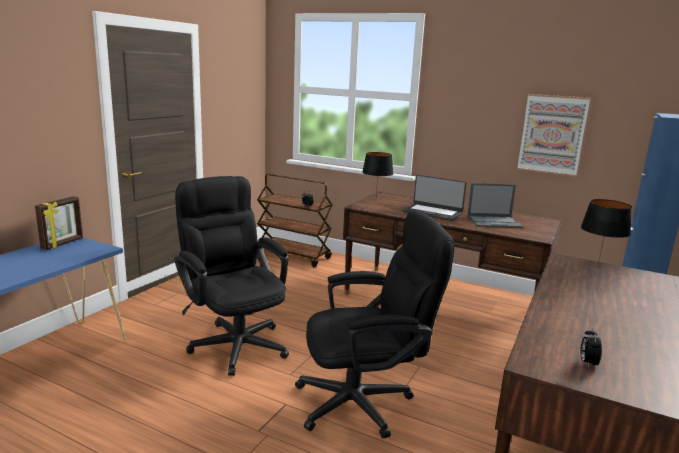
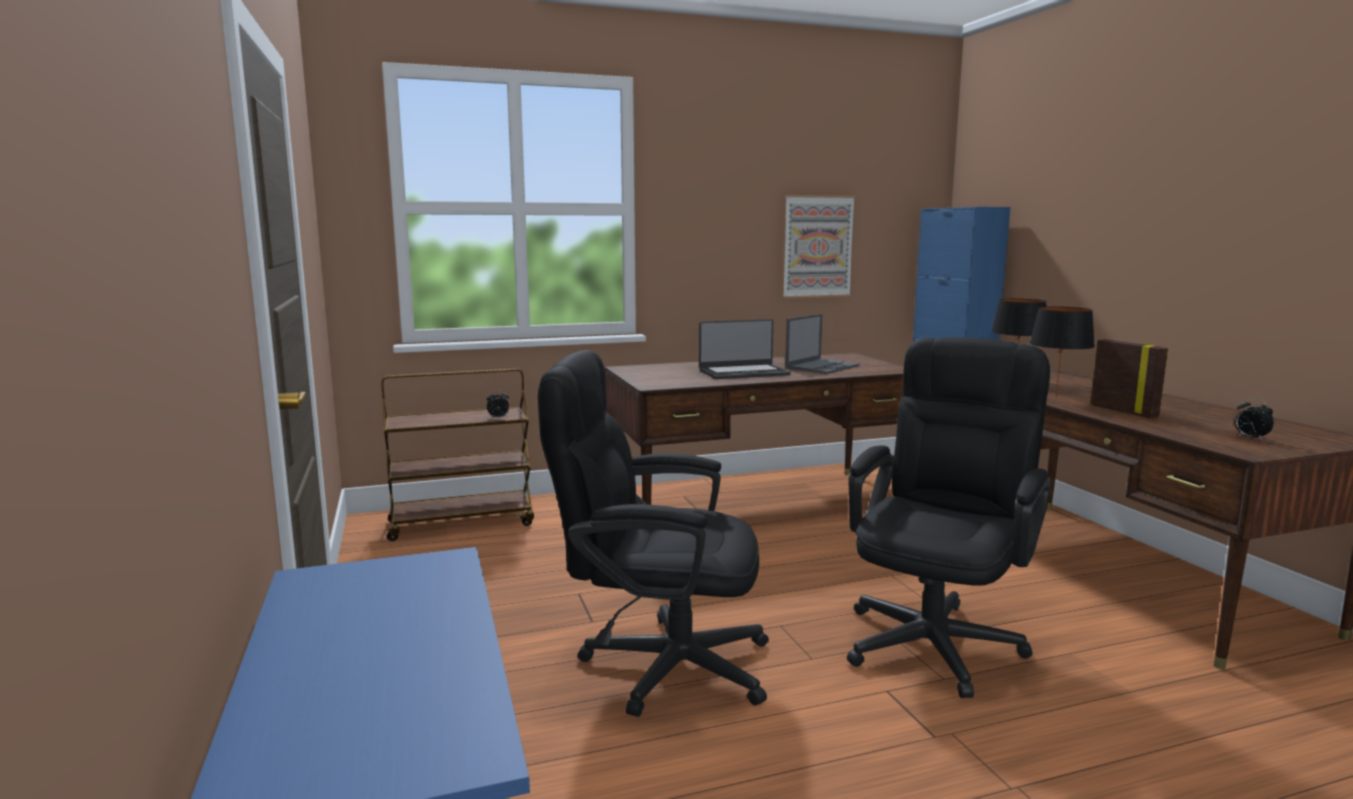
camera: 45 degrees left, 5 degrees down
(63, 244) = (326, 589): picture frame -> picture frame (1124, 412)
(376, 200) = (642, 375): black table lamp -> black table lamp (1056, 397)

